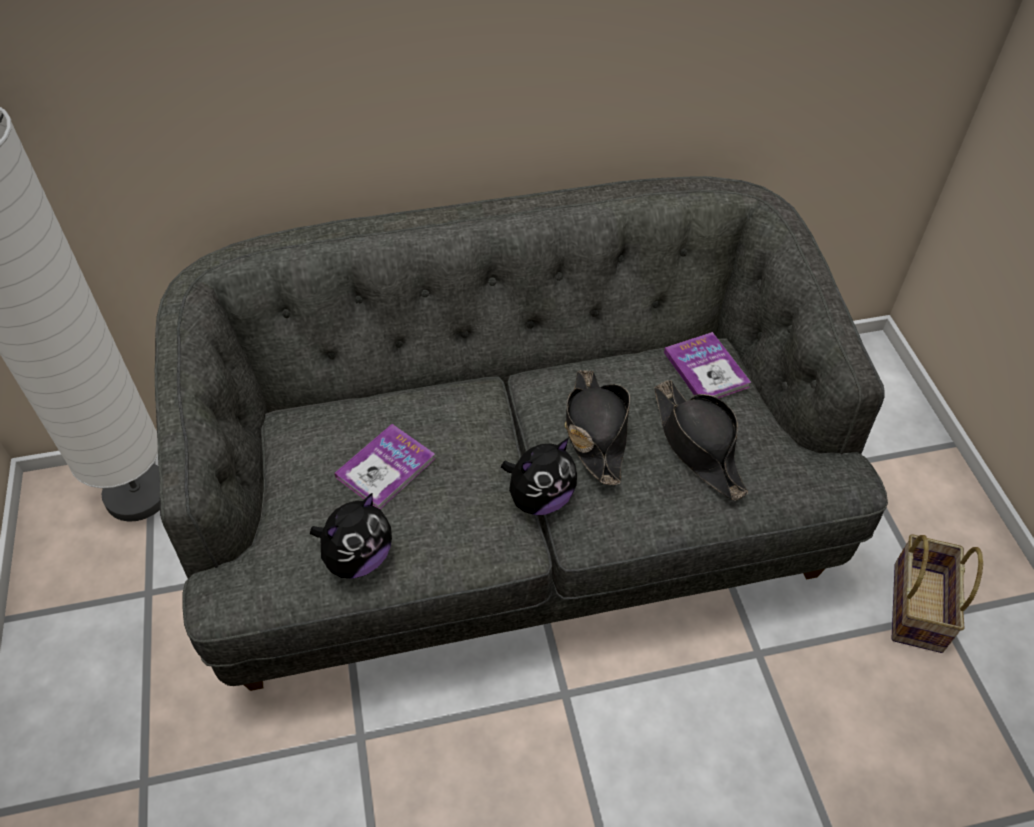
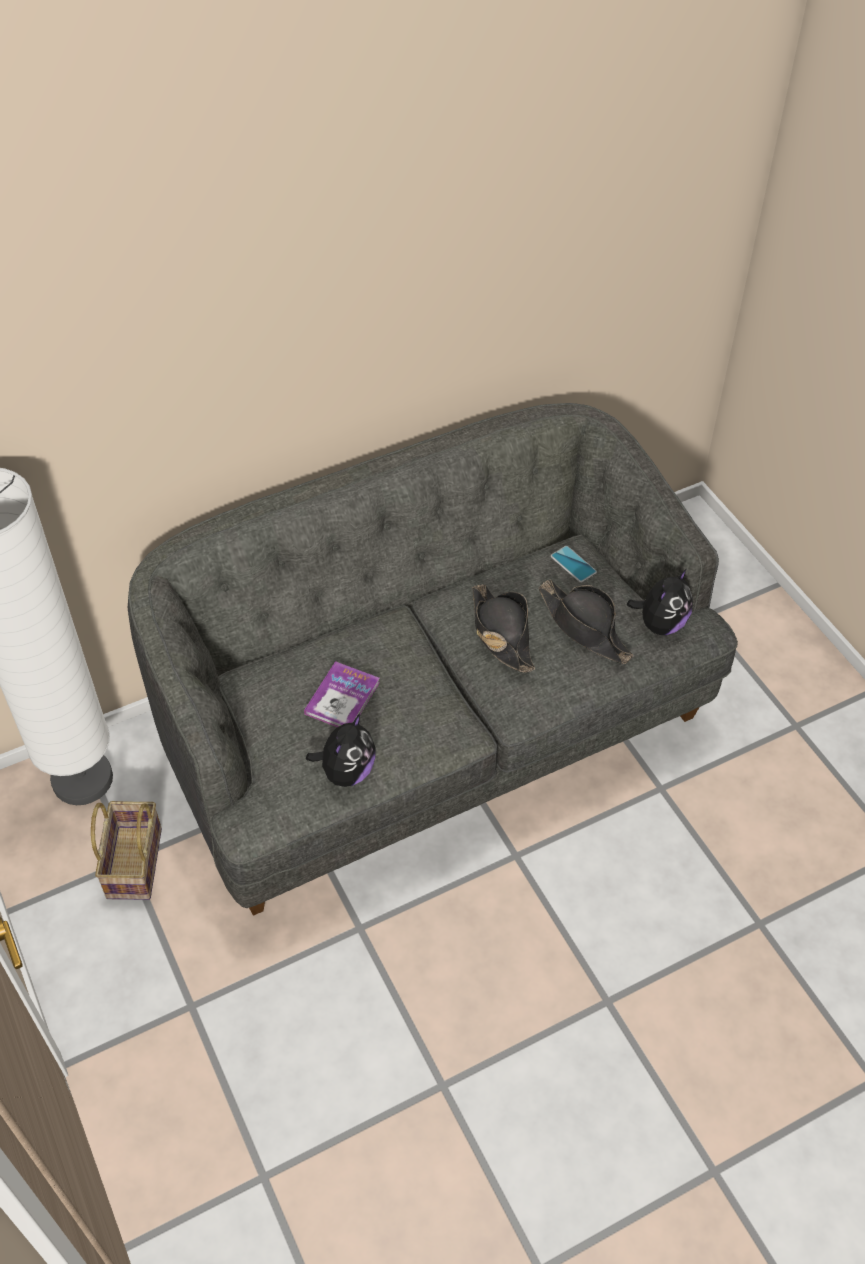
camera: 15 degrees left, 0 degrees up
(540, 498) = (471, 696): plush toy -> plush toy (660, 624)
(706, 369) = (573, 564): book -> phone
(915, 604) = (774, 722): basket -> basket (133, 861)

